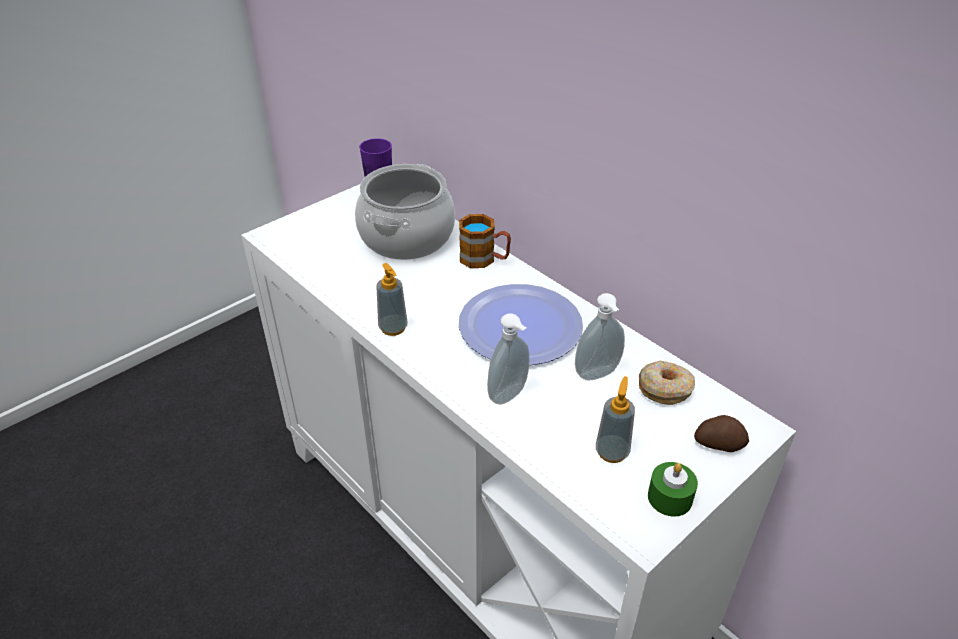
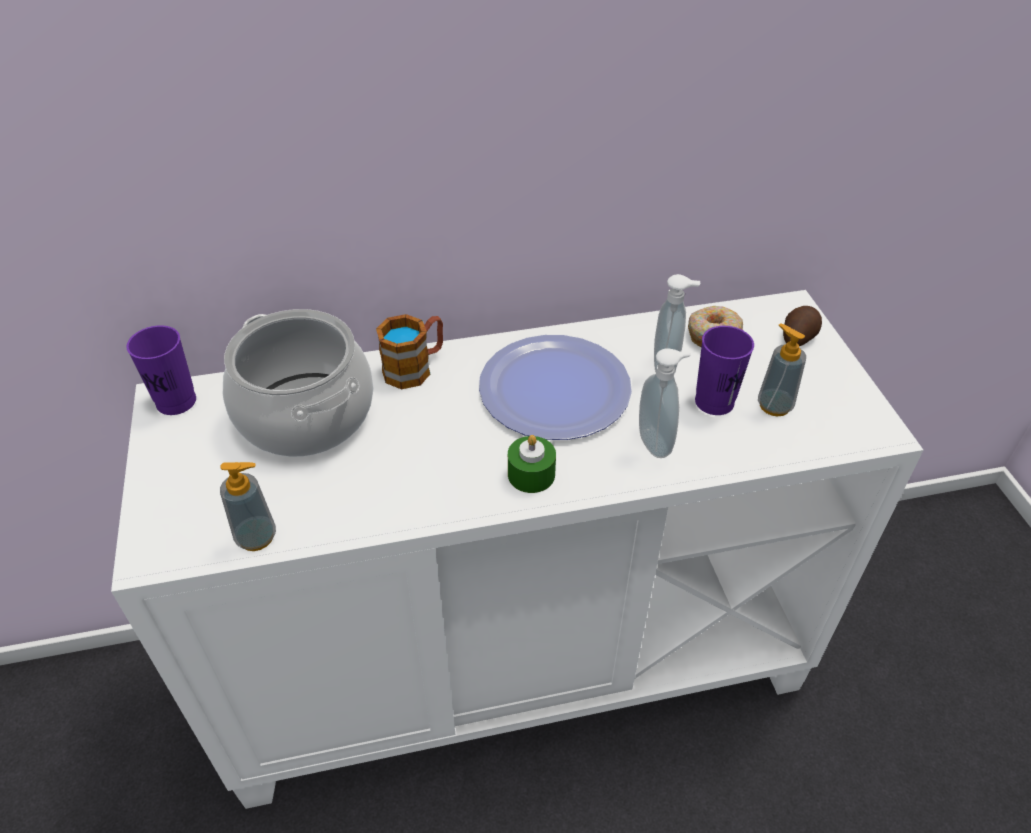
camera: 60 degrees left, 5 degrees up
(393, 328) = (475, 494): soap dispenser -> soap dispenser (256, 537)
(583, 414) = (714, 402): none -> purple cup
(670, 498) = (846, 396): green candle -> green candle (531, 474)

